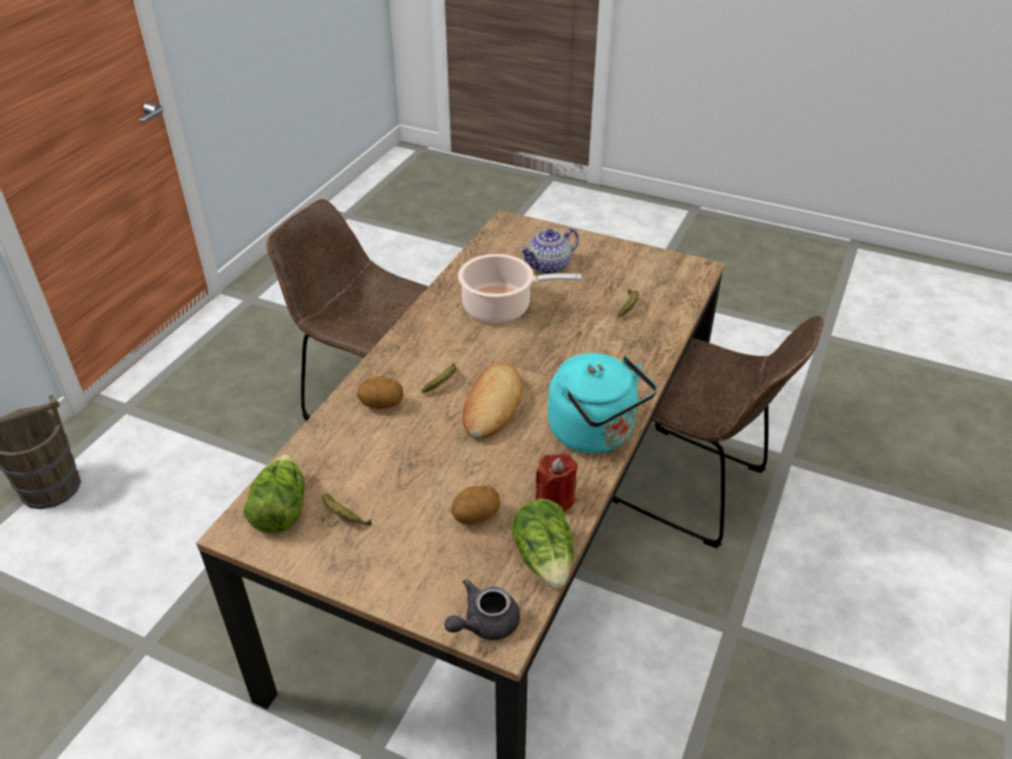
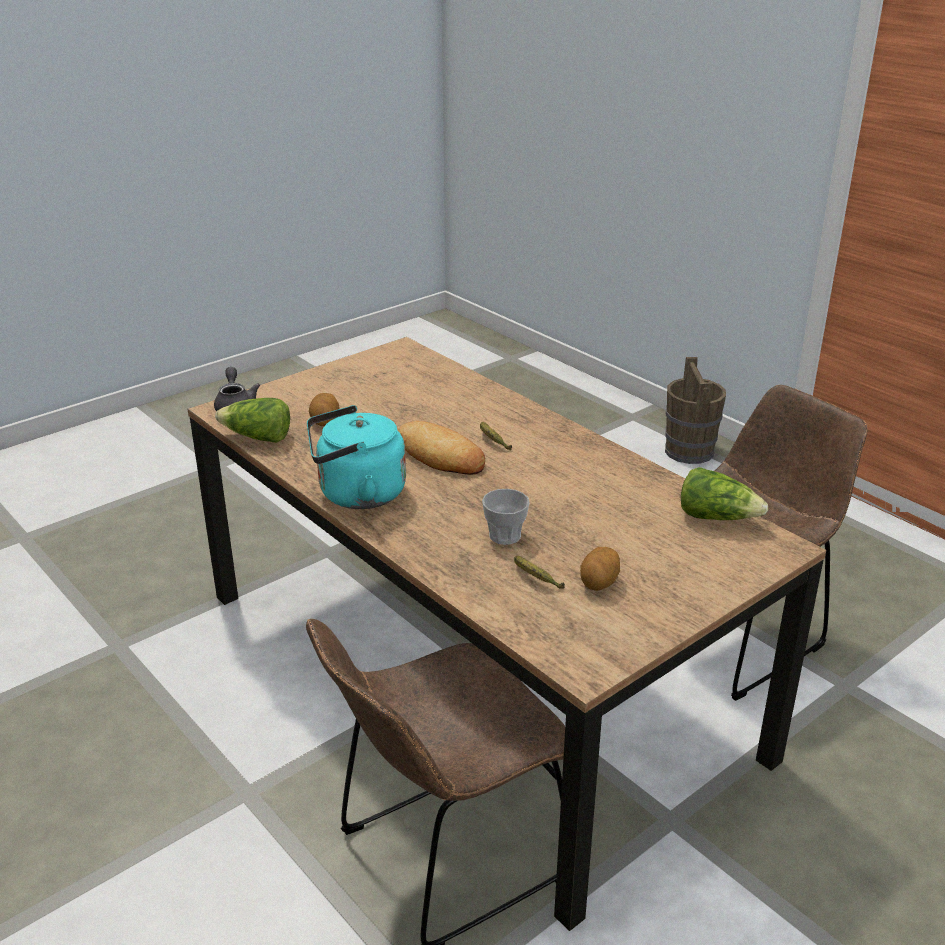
camera: 115 degrees right, 10 degrees down
(280, 509) = (408, 361): lettuce -> lettuce (717, 517)
(343, 516) = (378, 379): banana -> none
(382, 404) = (487, 410): potato -> potato (599, 583)
(501, 307) = (591, 496): cooking pot -> none
(549, 266) = (658, 549): teapot -> none
(556, 498) = (306, 456): red candle -> none
(589, 333) = (505, 536): none -> cup

